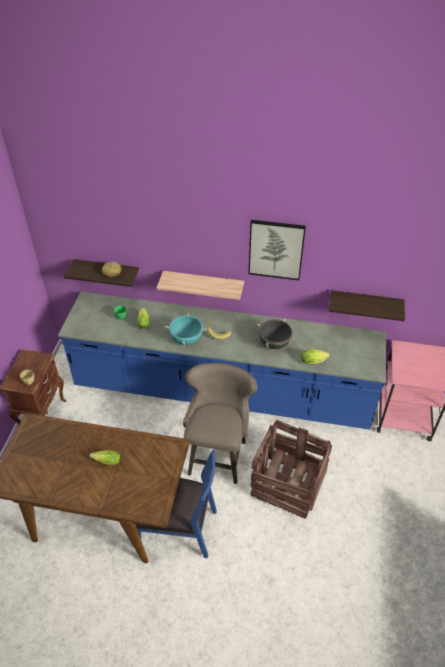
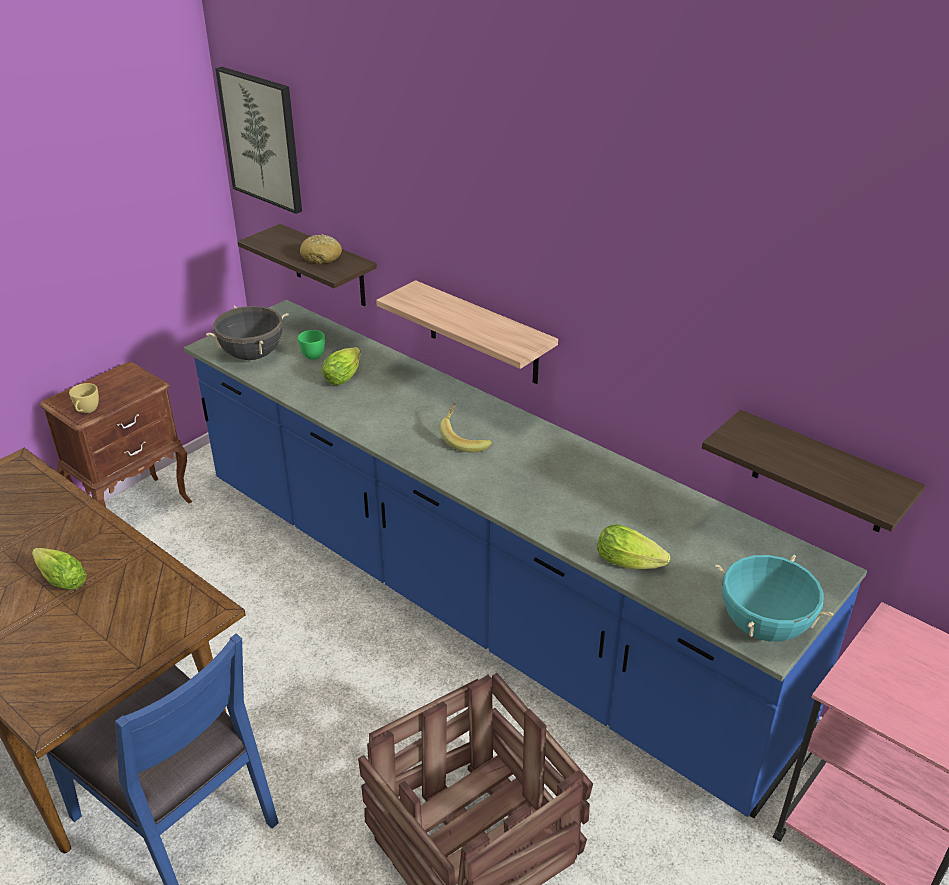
camera: 30 degrees right, 10 degrees down
(186, 340) = (393, 429): turquoise cooking pot -> turquoise cooking pot (764, 626)
(218, 455) = (371, 713): beige stool -> none
(274, 344) = (566, 498): black cooking pot -> black cooking pot (252, 355)
(276, 249) = (625, 265): picture -> picture (262, 139)

